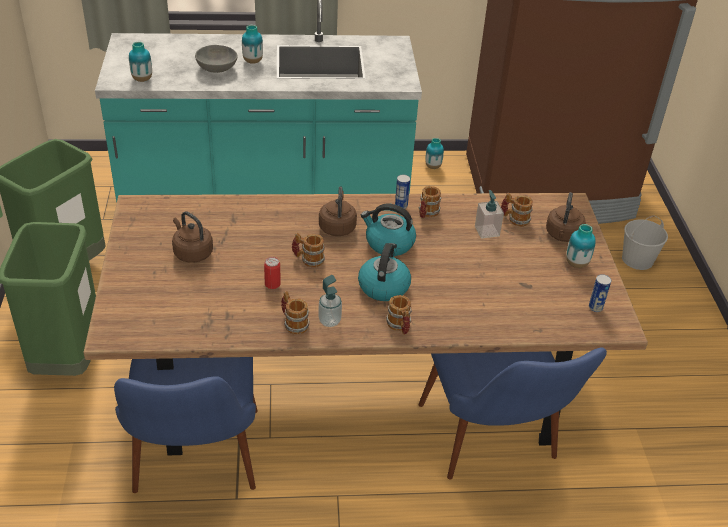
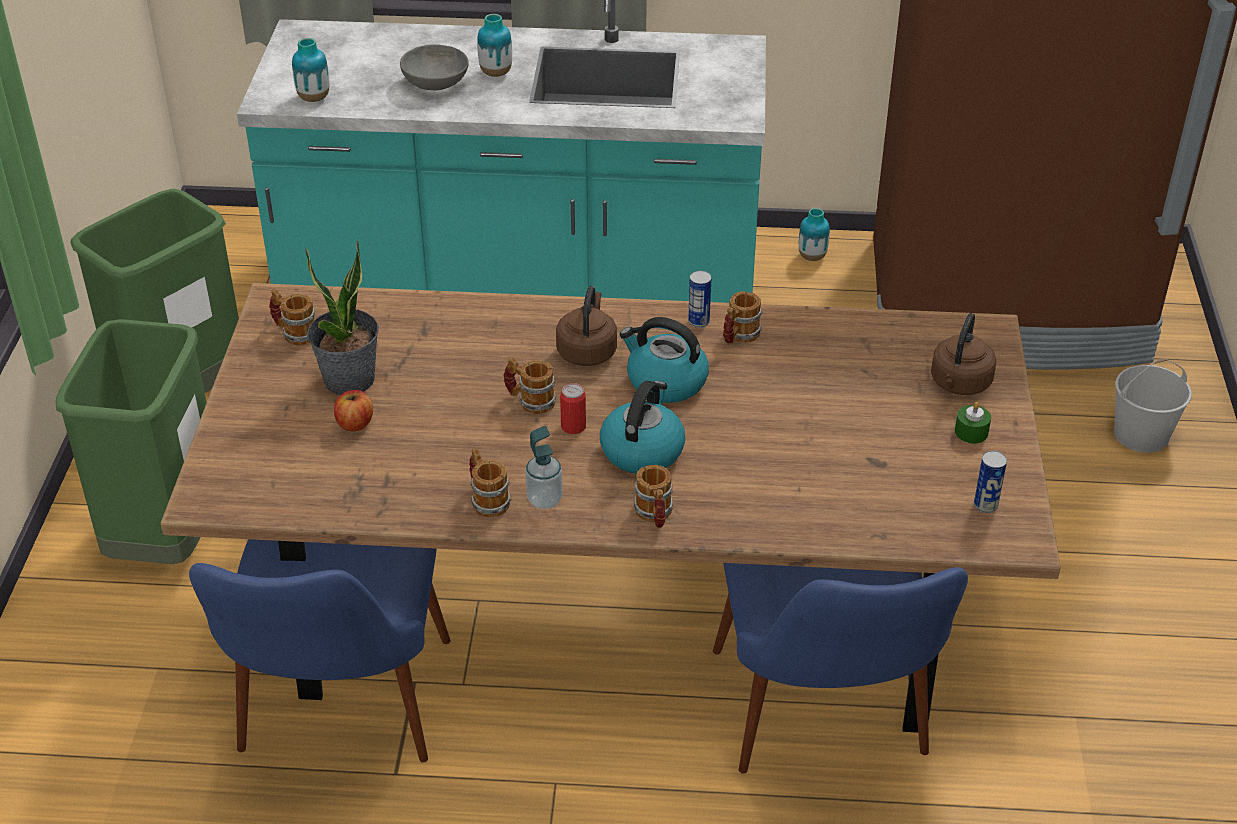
camera: 10 degrees right, 0 degrees up
(192, 253) = (349, 380): brown kettle -> potted plant
(200, 280) = (355, 424): none -> apple
(272, 284) = (466, 436): can -> can (573, 426)
(487, 231) = (832, 370): soap dispenser -> none
(514, 219) = (884, 353): mug -> mug (294, 332)
(576, 264) = (971, 432): vase -> green candle

